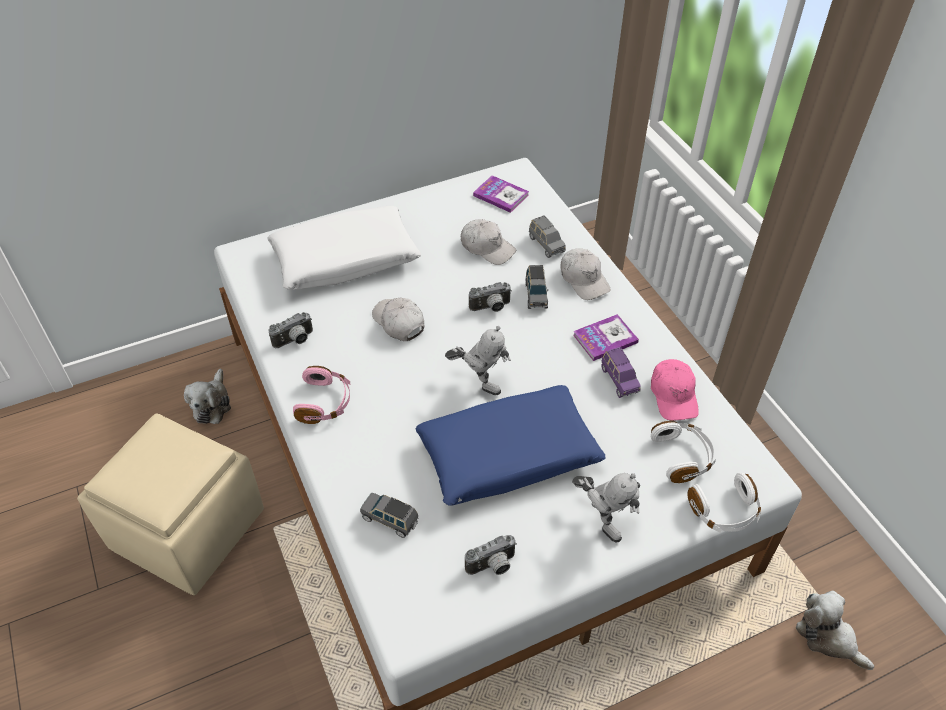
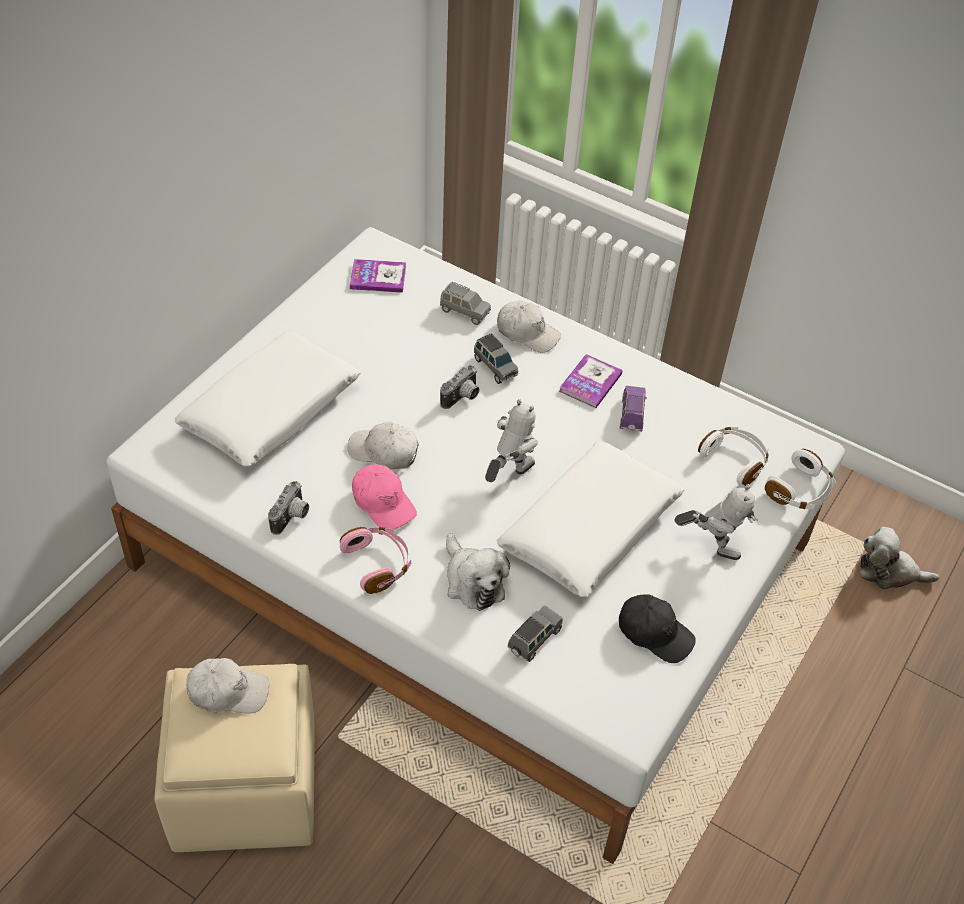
camera: 35 degrees left, 0 degrees up
(212, 404) = (160, 647): plush toy -> plush toy (472, 581)
(390, 520) = (534, 640): grey toy car -> grey toy car turned 135 degrees clockwise
(479, 381) = (509, 474): toy robot -> toy robot turned 45 degrees counterclockwise
(487, 247) = (409, 338): white cap -> white cap (228, 691)
(493, 566) = (654, 633): camera -> black cap
(508, 455) = (590, 530): blue pillow -> white pillow
(619, 380) = (632, 416): purple toy car -> purple toy car turned 120 degrees counterclockwise
(673, 395) = (687, 409): pink cap -> pink cap (383, 502)

